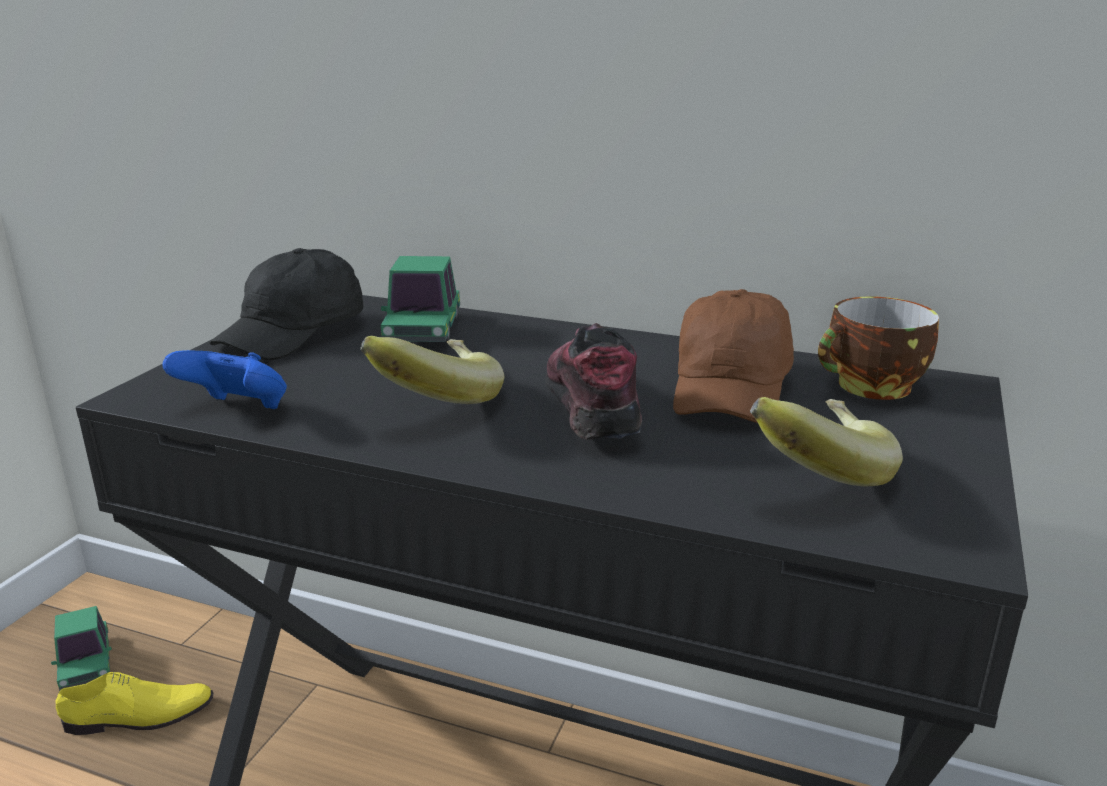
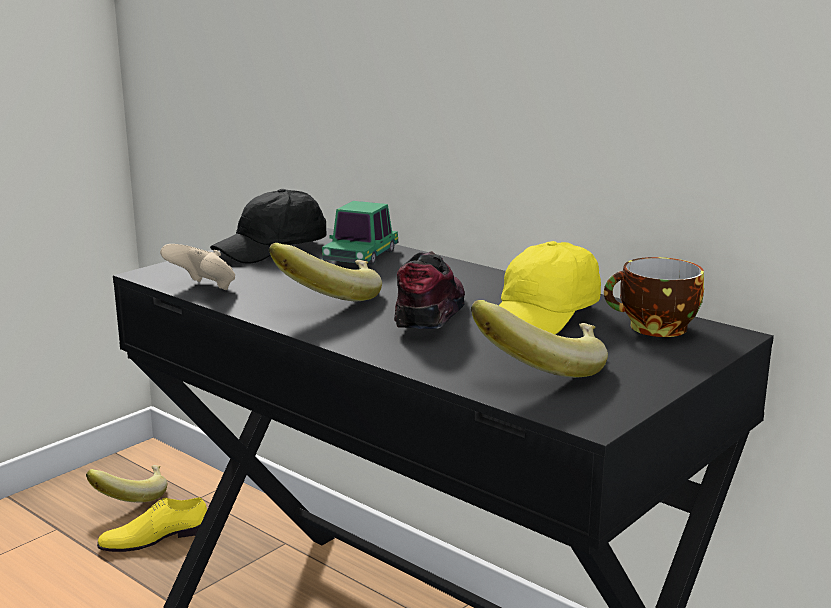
camera: 20 degrees right, 5 degrees down
(86, 663) = (131, 497): toy car -> banana
(138, 716) = (153, 537): yellow shoe -> yellow shoe turned 150 degrees clockwise
(237, 411) = (203, 288): blue game controller -> beige game controller
(730, 389) = (544, 316): brown cap -> yellow cap

